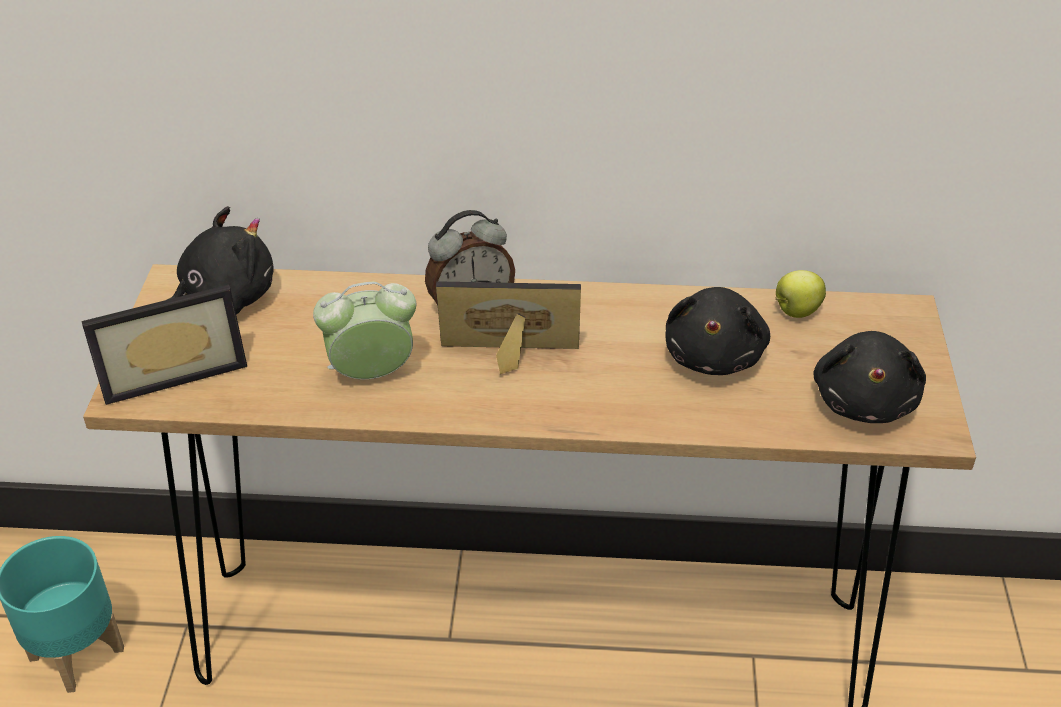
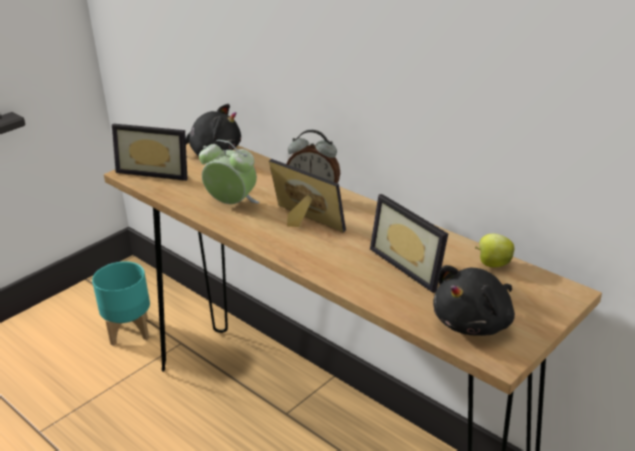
camera: 40 degrees right, 10 degrees down
(714, 355) = (413, 264): black plush toy -> picture frame

